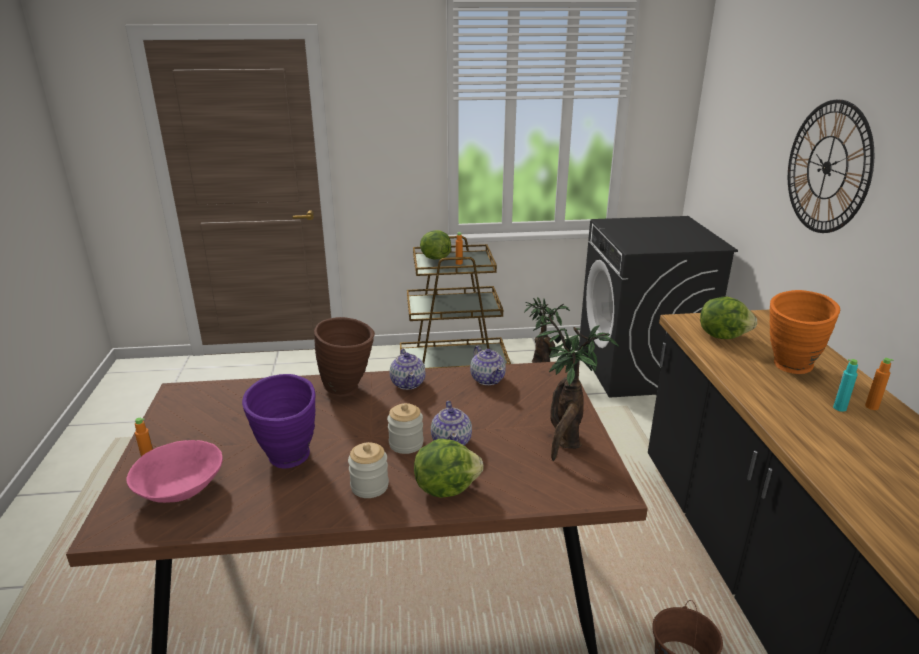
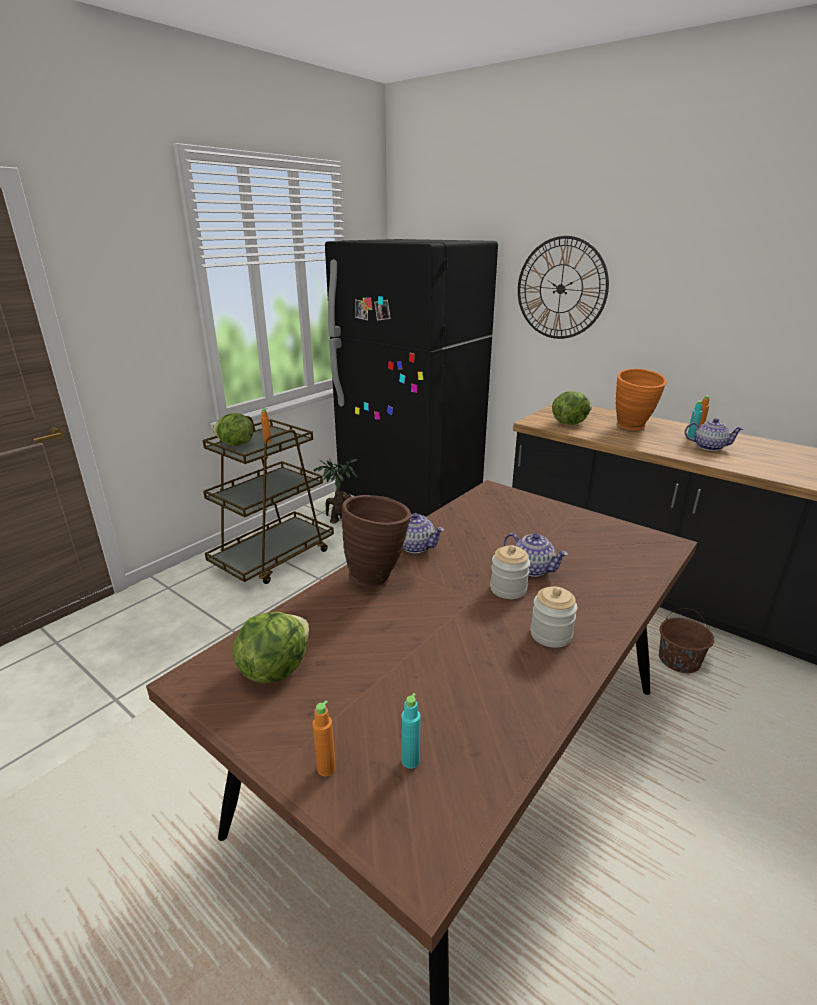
camera: 45 degrees left, 0 degrees up
(180, 489) = (410, 761): pink bowl -> turquoise bottle
(289, 462) = (455, 661): purple vase -> none
(446, 487) = (594, 600): lettuce -> lettuce (274, 668)
(487, 379) = (464, 515): teapot -> teapot (708, 447)
(565, 441) = (589, 529): potted plant -> none
(639, 368) = (411, 495): black washing machine -> black fridge

